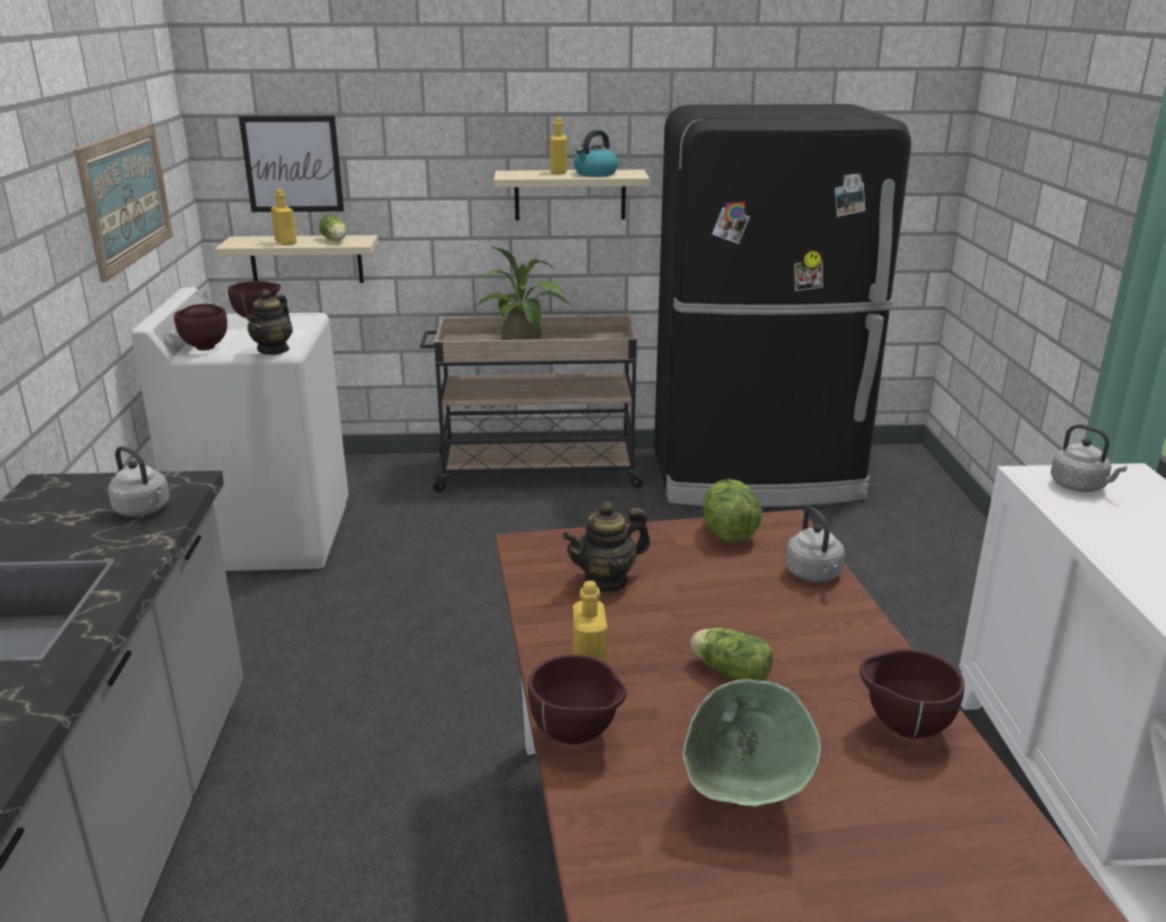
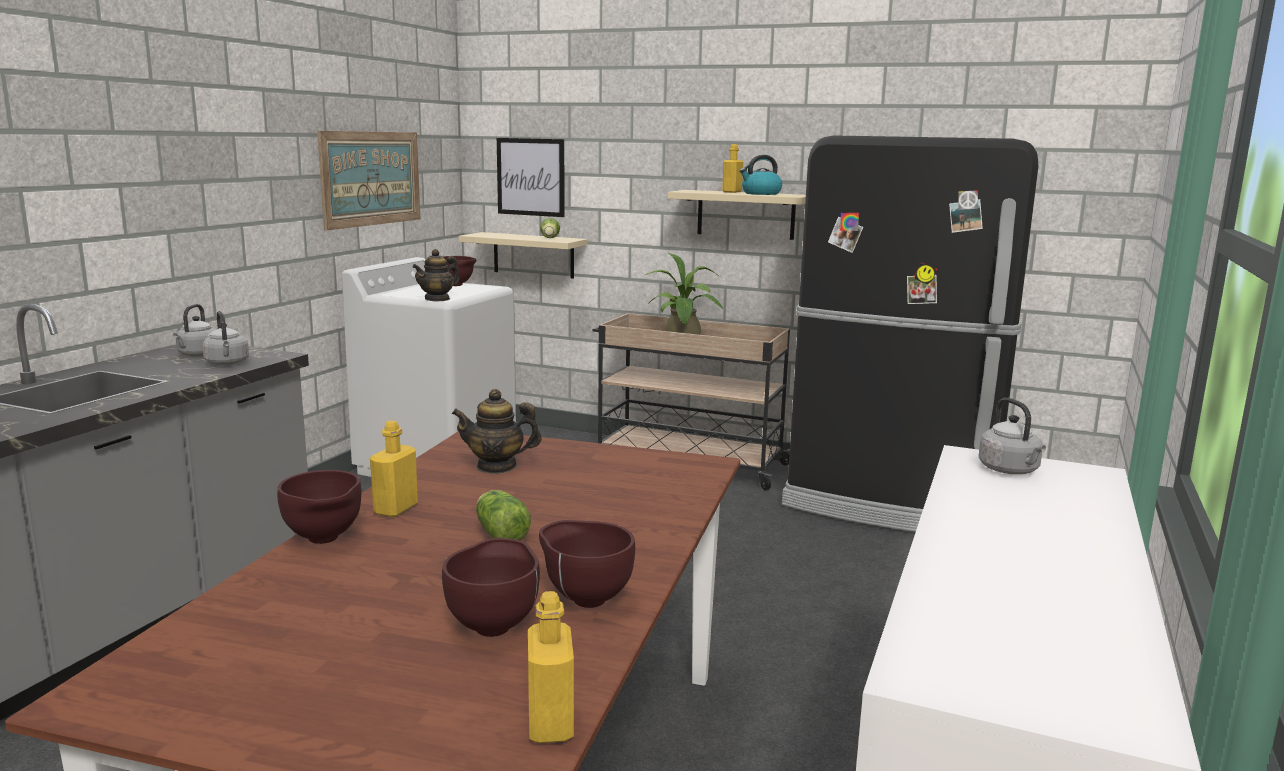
camera: 25 degrees right, 10 degrees down
(205, 347) = (396, 293): brown bowl -> brown bowl (494, 625)
(286, 242) = (512, 236): yellow bottle -> yellow bottle (550, 724)
(728, 533) = (645, 459): lettuce -> none
(745, 798) = (382, 602): green bowl -> none
(814, 575) = (677, 496): grey kettle -> grey kettle (198, 355)

